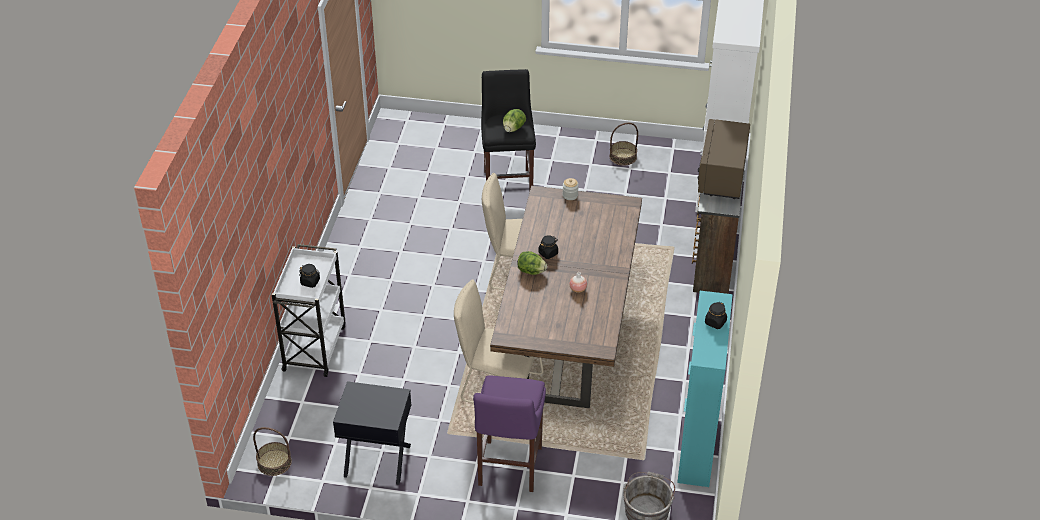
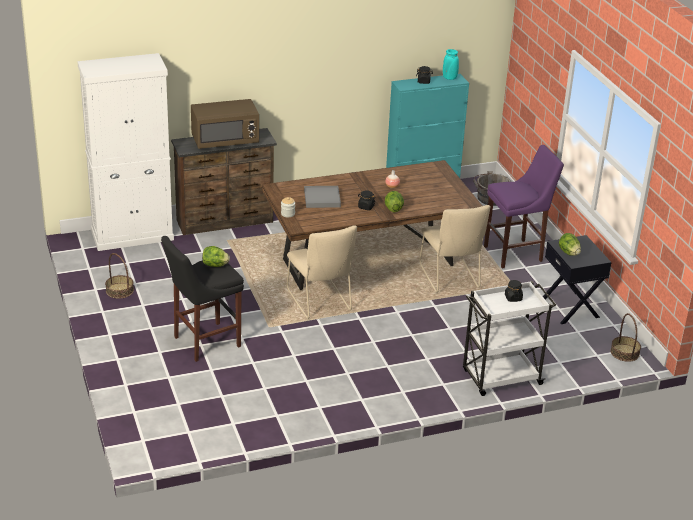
camera: 120 degrees left, 10 degrees down
(375, 394) = (568, 253): none -> lettuce
(585, 228) = (322, 199): none -> grey tray
(714, 352) = (449, 78): none -> turquoise vase

